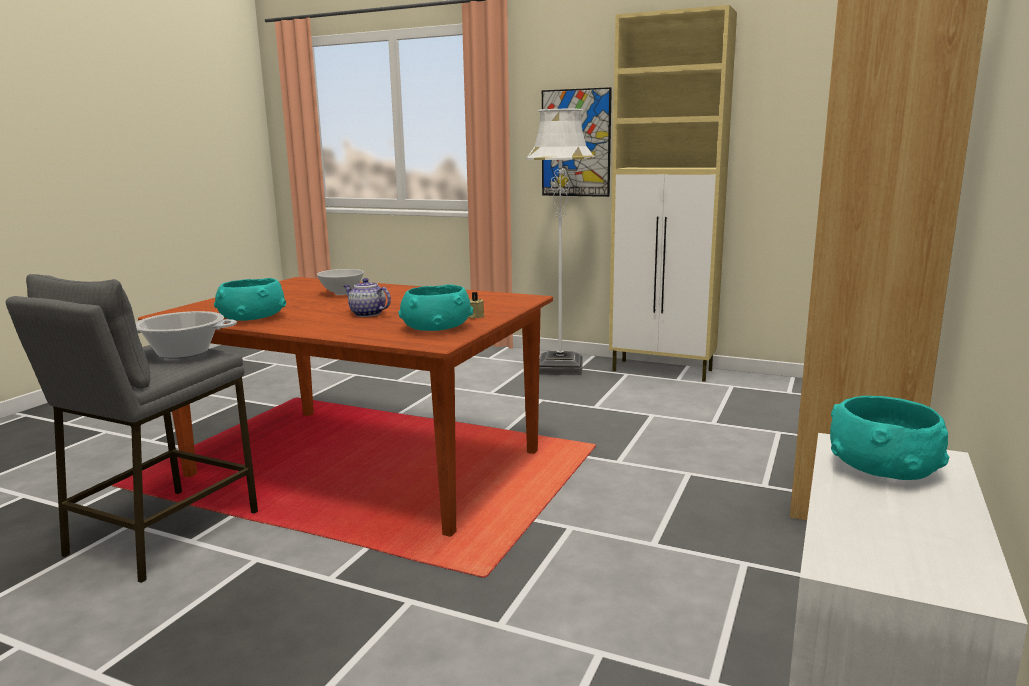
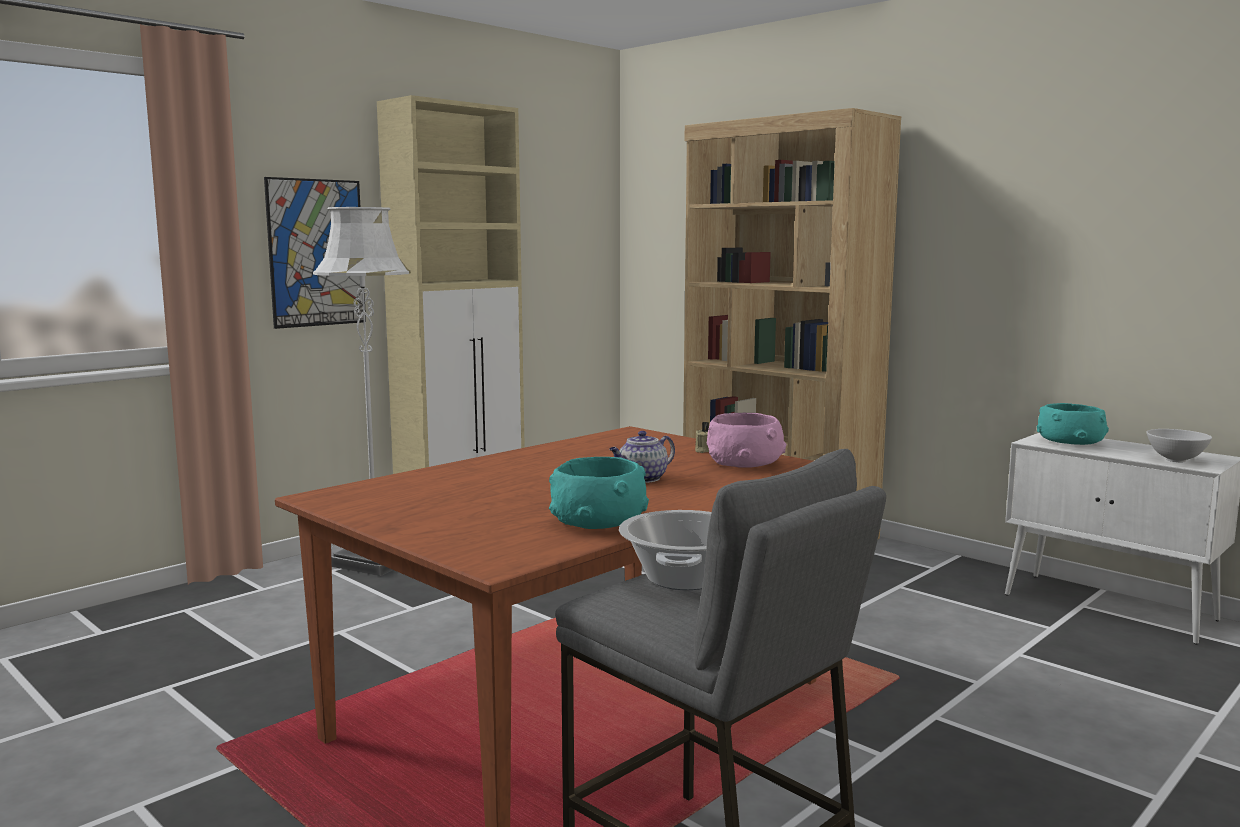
camera: 70 degrees left, 5 degrees down
(342, 293) = (486, 482): white bowl -> white bowl (1176, 460)
(436, 328) = (745, 463): turquoise bowl -> pink bowl

